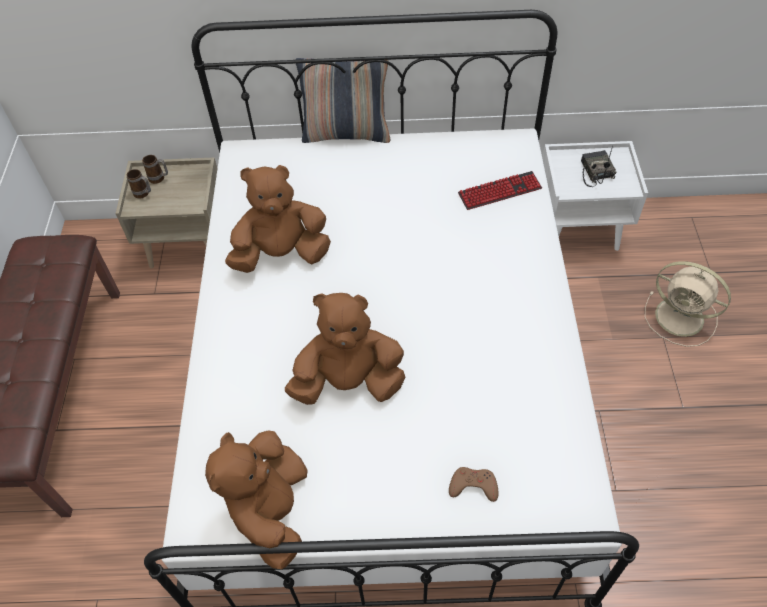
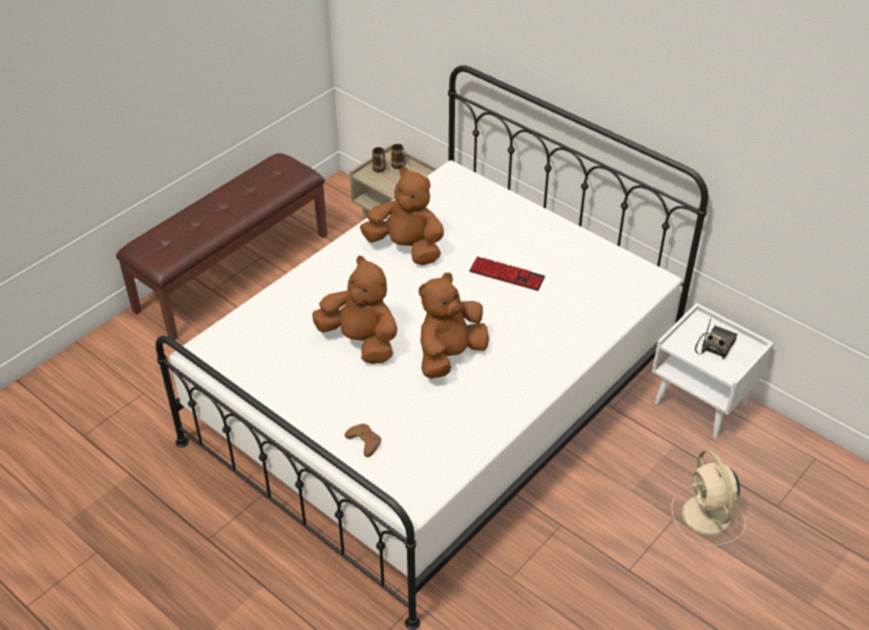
camera: 40 degrees right, 10 degrees down
(271, 510) = (245, 372): brown plush toy -> brown plush toy (449, 356)
(346, 134) = (537, 202): pillow -> none
(499, 191) = (597, 300): keyboard -> keyboard (506, 275)

